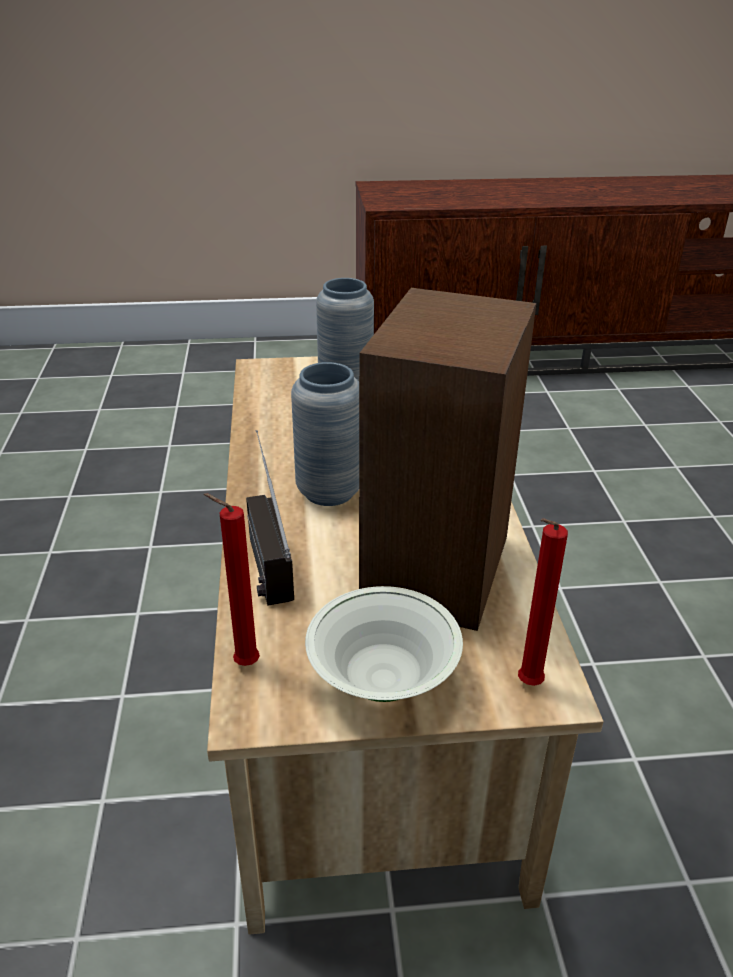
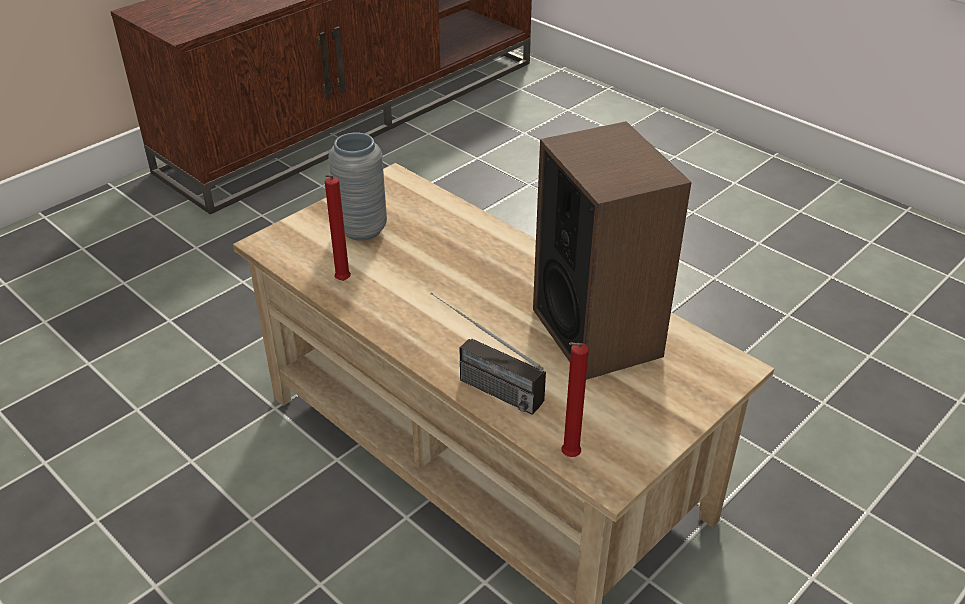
camera: 40 degrees left, 5 degrees up
(329, 492) = (463, 317): grey vase -> none
(383, 680) = (653, 415): white bowl -> none
(526, 685) = (722, 372): red candle -> red candle (342, 282)

